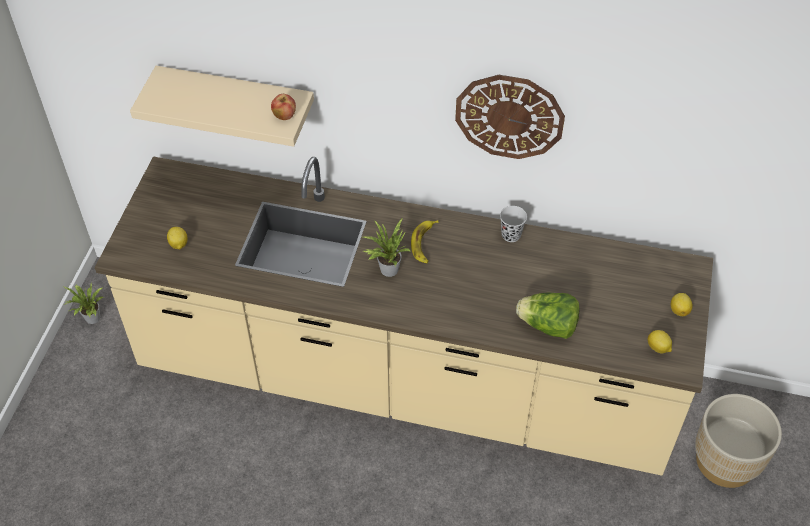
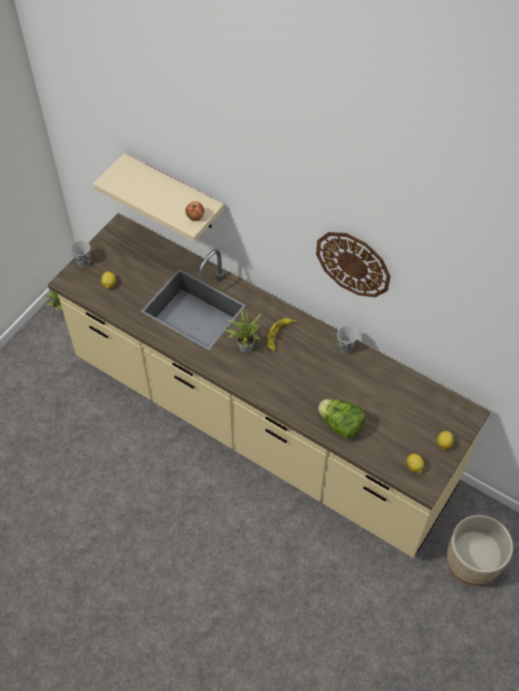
camera: 20 degrees right, 5 degrees up
(132, 226) = (83, 261): none -> black cup

